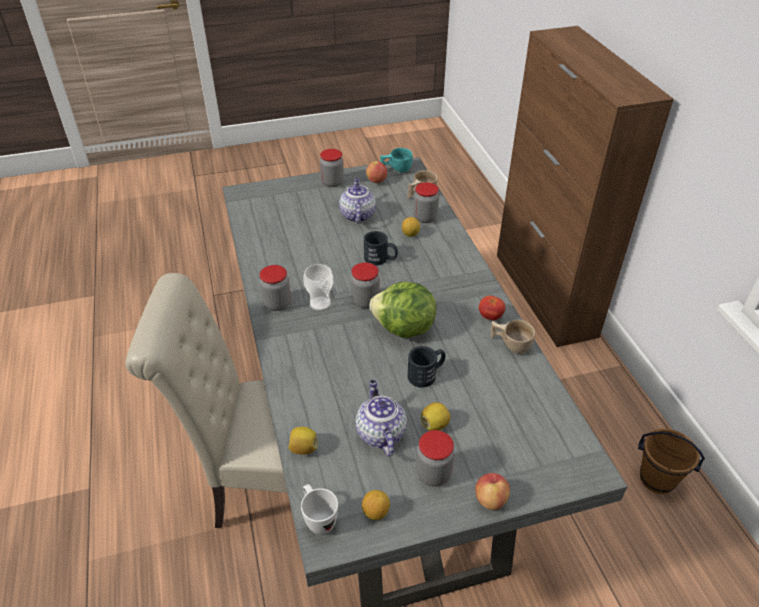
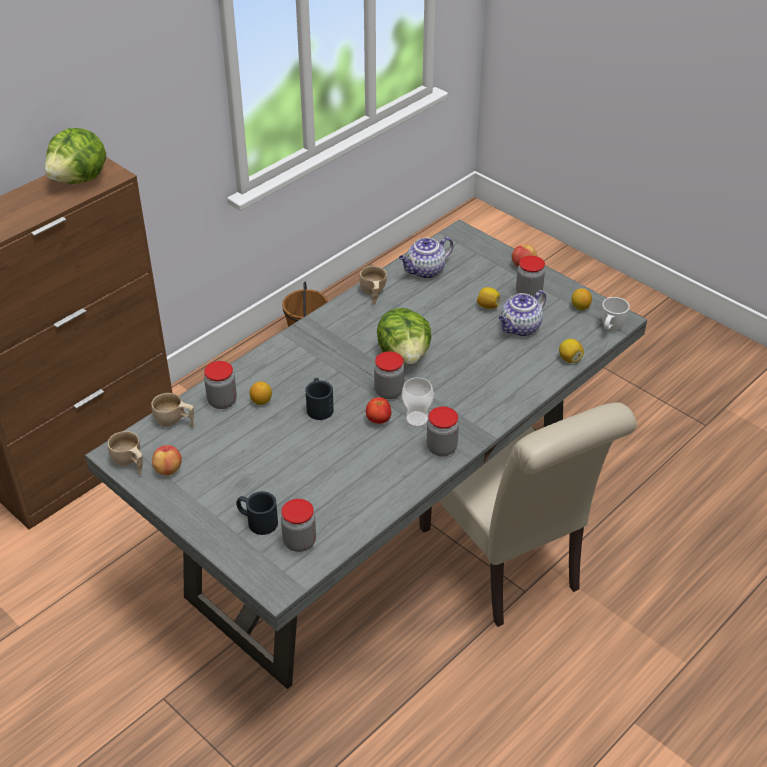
camera: 120 degrees left, 0 degrees up
(332, 182) = (196, 508): jar -> jar (299, 542)
(357, 215) = (253, 456): teapot -> teapot (425, 271)
(396, 169) = (129, 463): turquoise cup -> beige cup
(426, 374) = (443, 325): black mug -> black mug (257, 521)
(490, 316) = (347, 313): tomato -> tomato (378, 420)
(624, 84) = (80, 179): none -> lettuce

